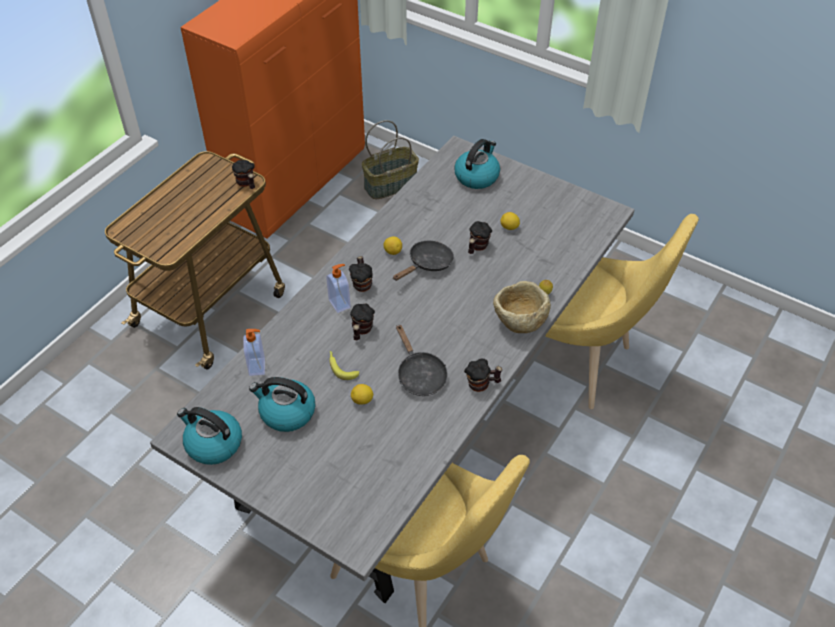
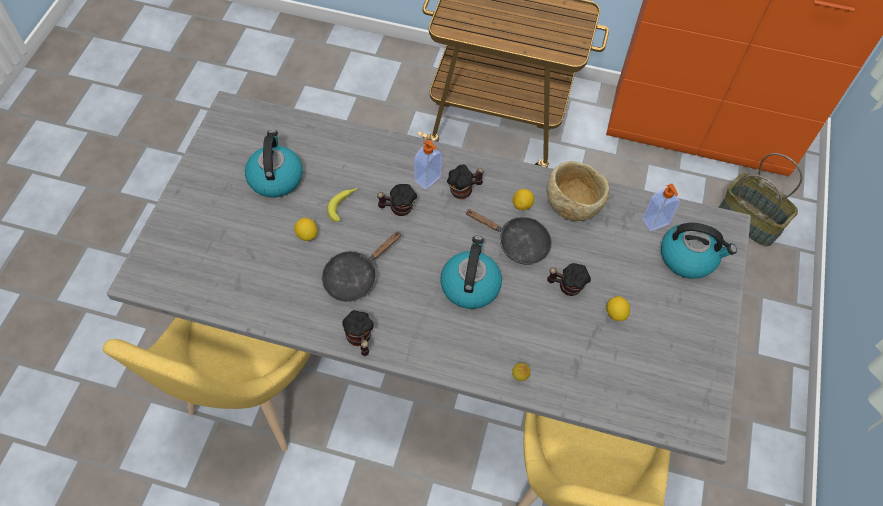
camera: 70 degrees right, 10 degrees up
(213, 444) = (226, 134): kettle -> kettle (470, 285)
(246, 184) = (567, 53): mug -> none
(258, 366) = (324, 138): soap dispenser -> soap dispenser (656, 222)
(519, 322) = (464, 358): beige bowl -> beige bowl (573, 205)

